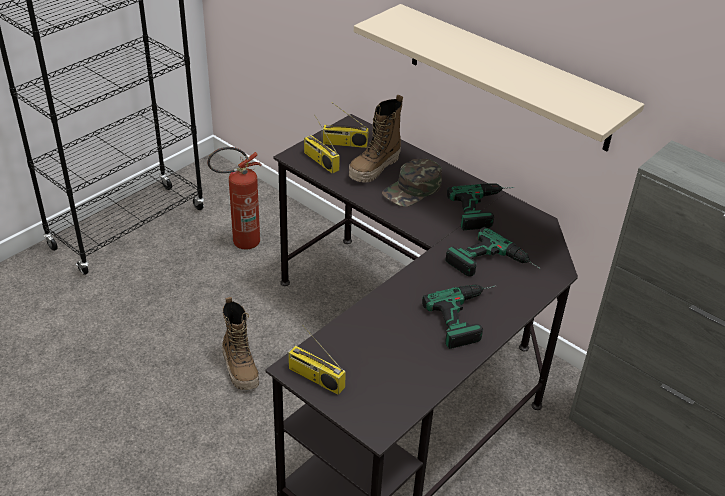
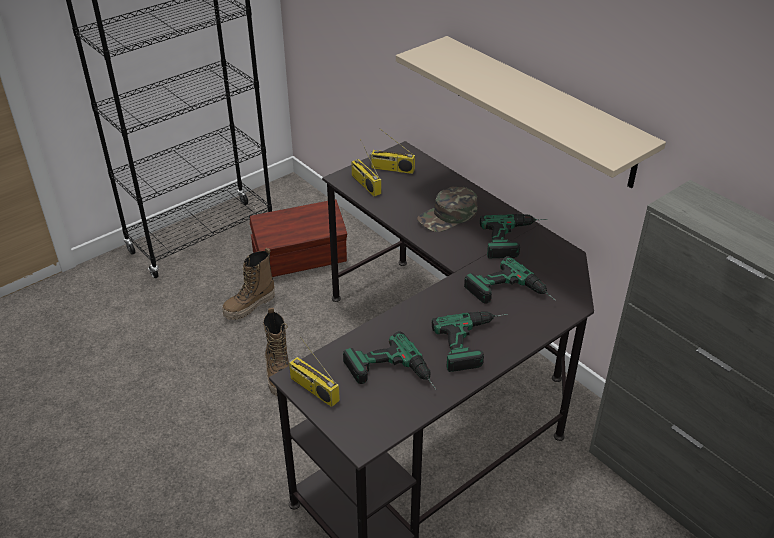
camera: 10 degrees right, 0 degrees up
(240, 243) = (301, 259): fire extinguisher -> brown storage box
(375, 168) = (416, 194): boot -> boot (250, 306)
(393, 357) = (392, 376): none -> power drill

